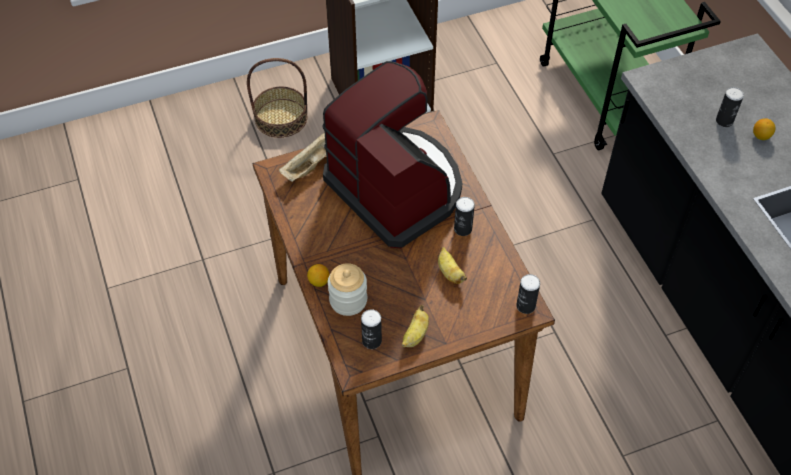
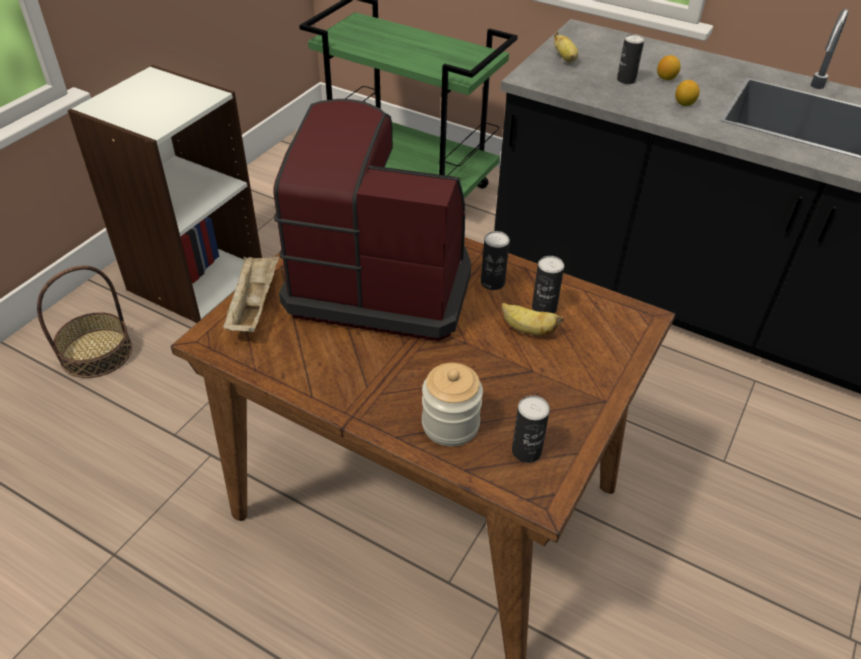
camera: 40 degrees left, 10 degrees down
(319, 281) = (393, 426): lemon -> lemon (684, 104)
(415, 335) = (566, 413): banana -> banana (565, 58)
(525, 306) = (635, 316): can -> can (544, 308)

